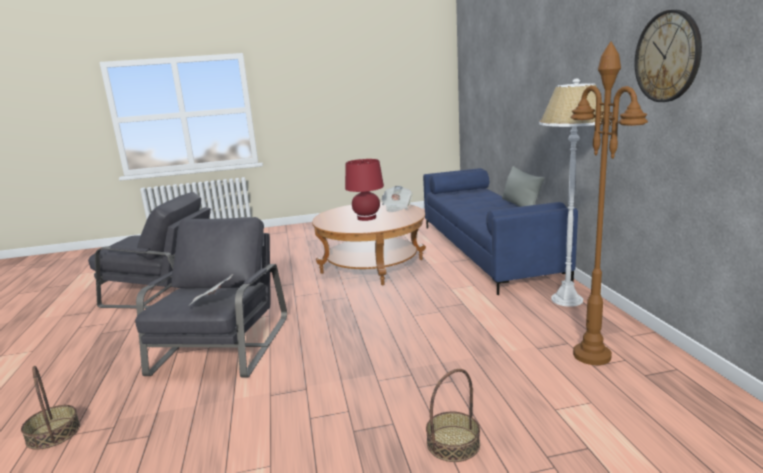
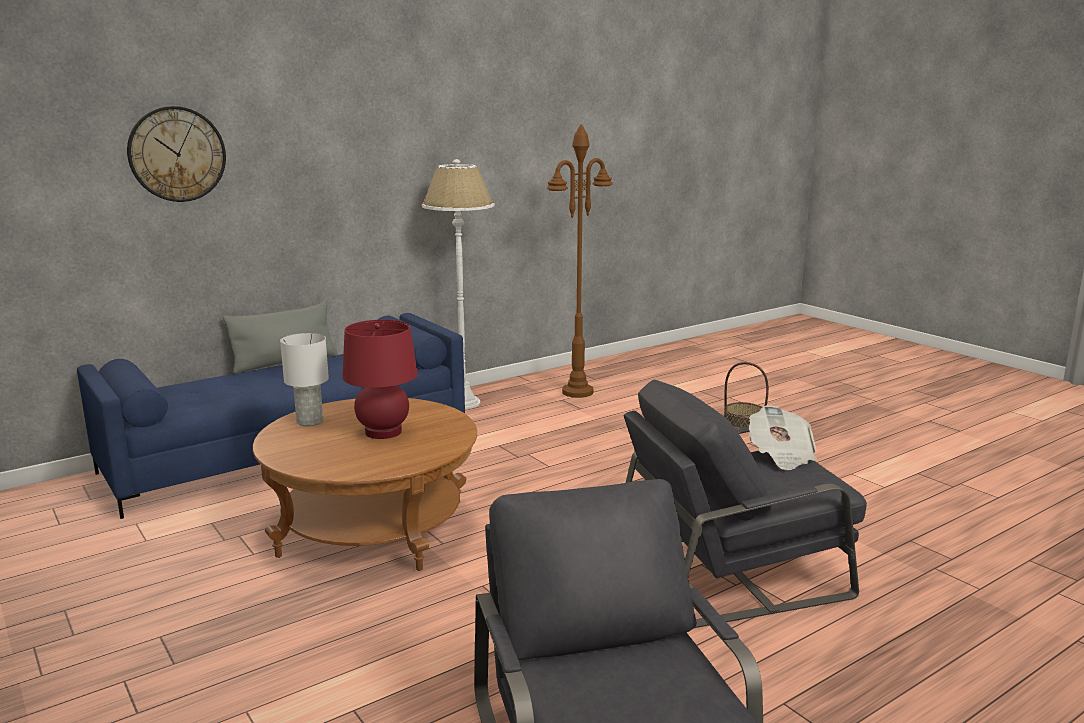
camera: 115 degrees left, 0 degrees up
(53, 433) = (999, 603): basket -> none
(396, 208) = (310, 421): newspaper -> white table lamp
(667, 57) = (502, 137): wall clock -> wall clock (177, 154)

